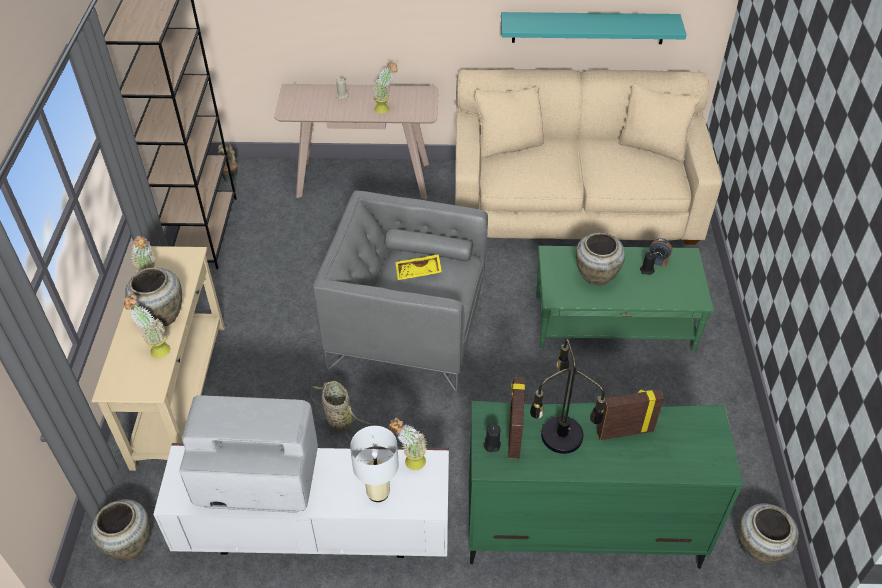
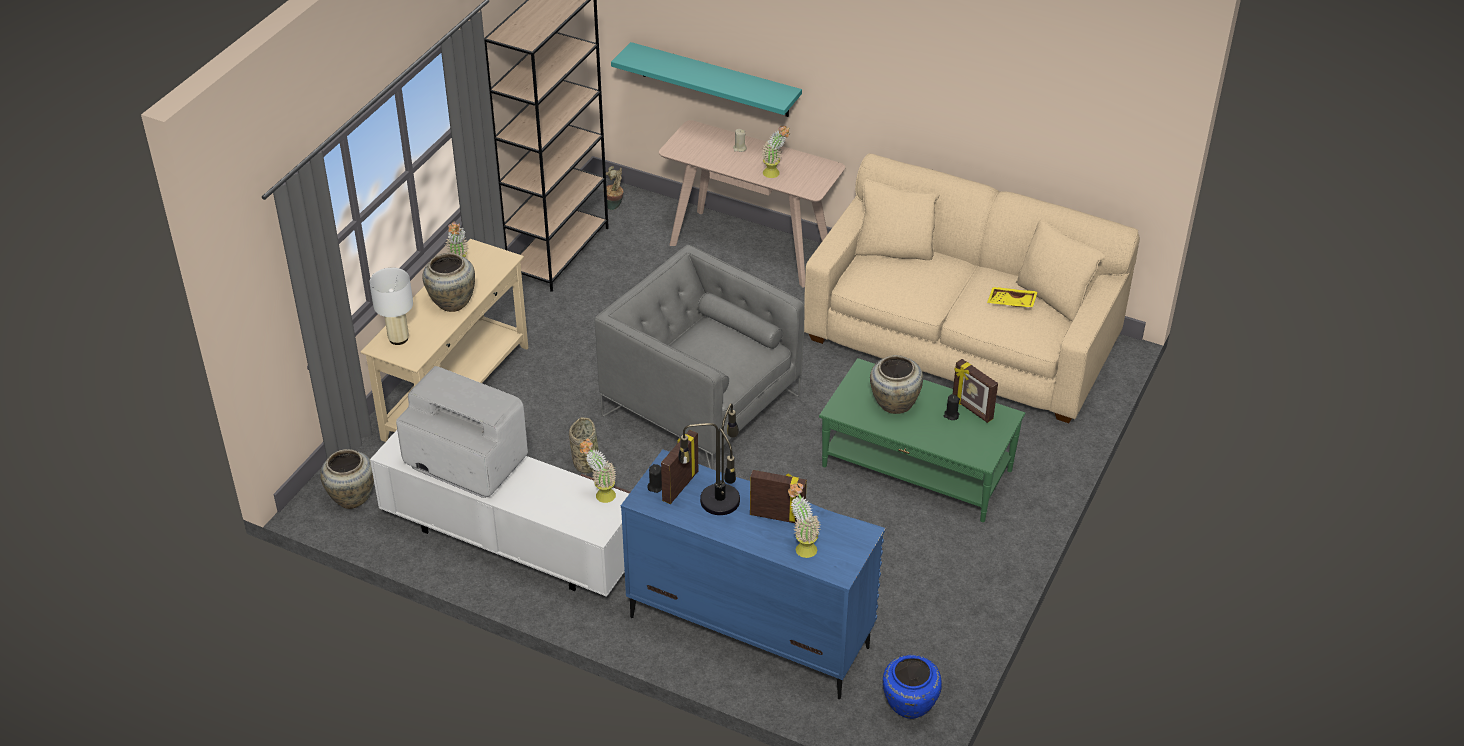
camera: 25 degrees right, 5 degrees down
(155, 349) = (432, 328): potted plant -> potted plant (801, 546)
(377, 492) = (558, 507): white table lamp -> white table lamp (398, 338)
(418, 272) = (715, 343): yellow tray -> yellow tray (1011, 303)
(581, 531) = (749, 630): green dresser -> blue dresser
(588, 28) = (1012, 144): turquoise shelf -> turquoise shelf (714, 80)
(658, 259) = (971, 409): alarm clock -> picture frame
(758, 549) = (908, 706): beige vase -> blue vase

